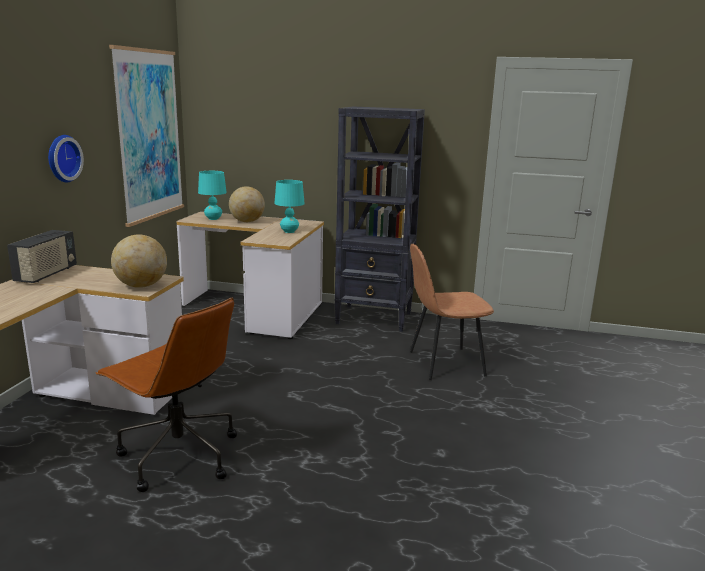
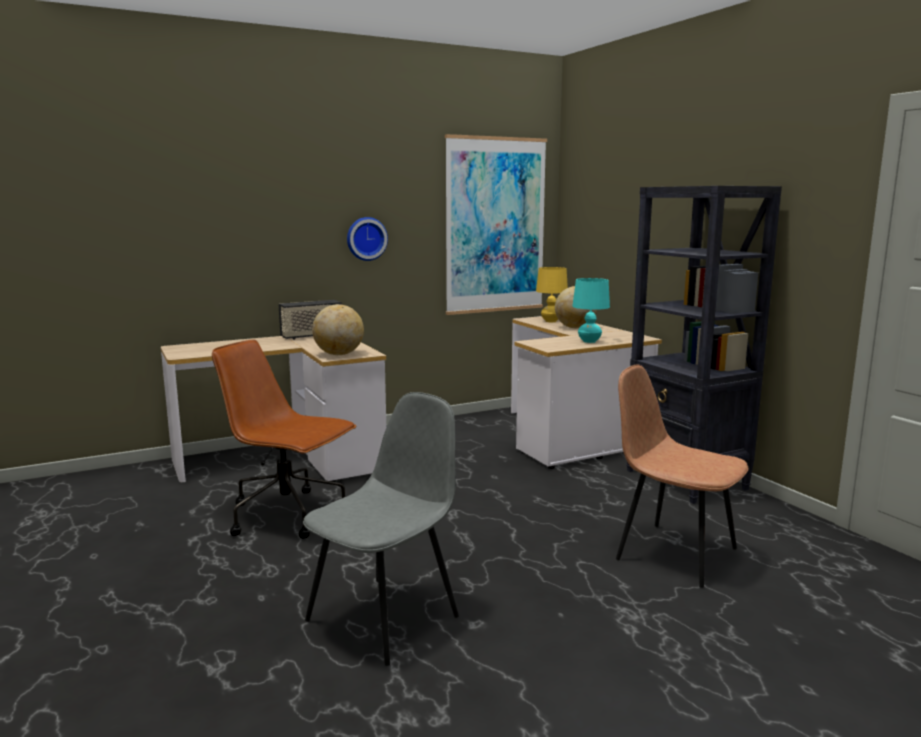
camera: 50 degrees right, 5 degrees down
(177, 456) = (288, 515): brown office chair -> brown office chair turned 120 degrees clockwise
(213, 219) = (551, 321): turquoise table lamp -> yellow table lamp
(393, 479) = (385, 617): none -> grey chair

